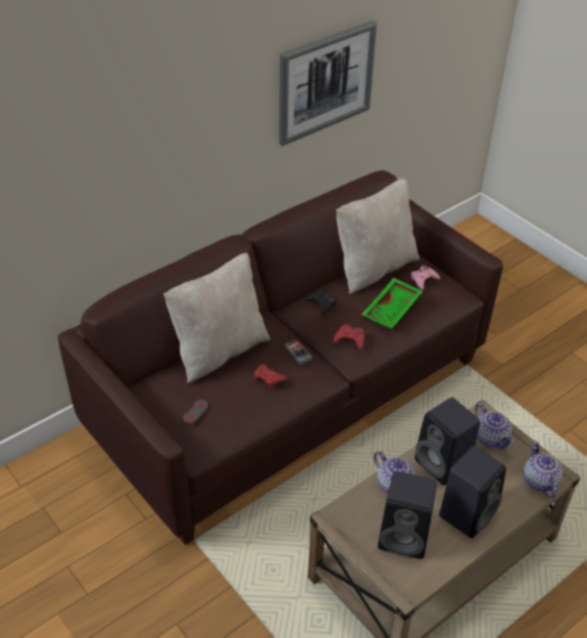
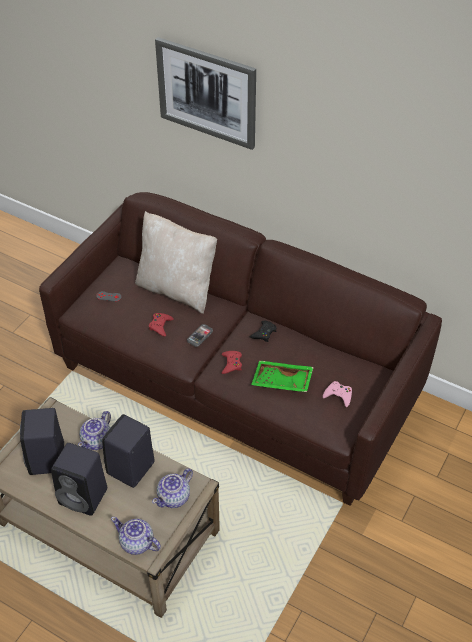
camera: 70 degrees right, 5 degrees up
(325, 82) = (392, 183): picture -> picture (207, 93)
(374, 268) = (333, 356): beige pillow -> none
(539, 481) = (137, 543): teapot -> teapot turned 120 degrees counterclockwise

